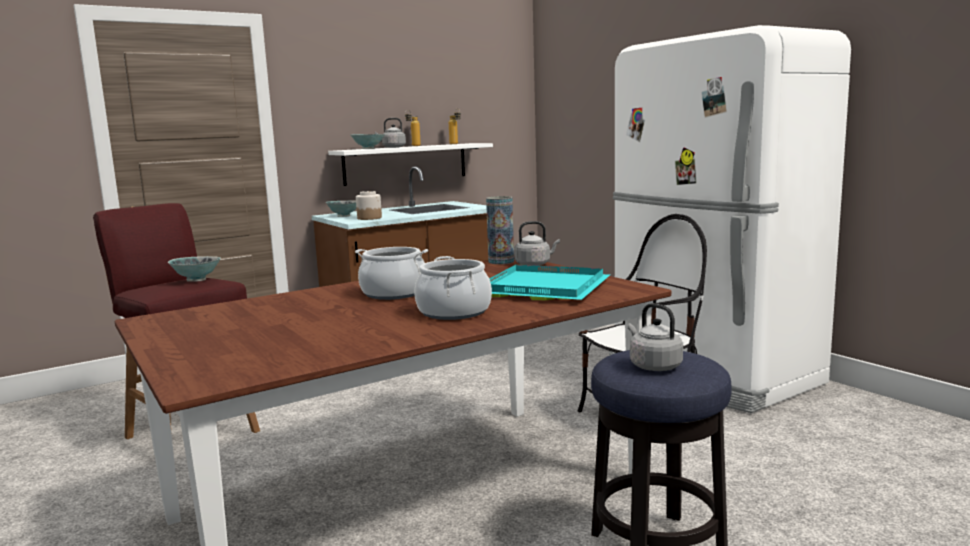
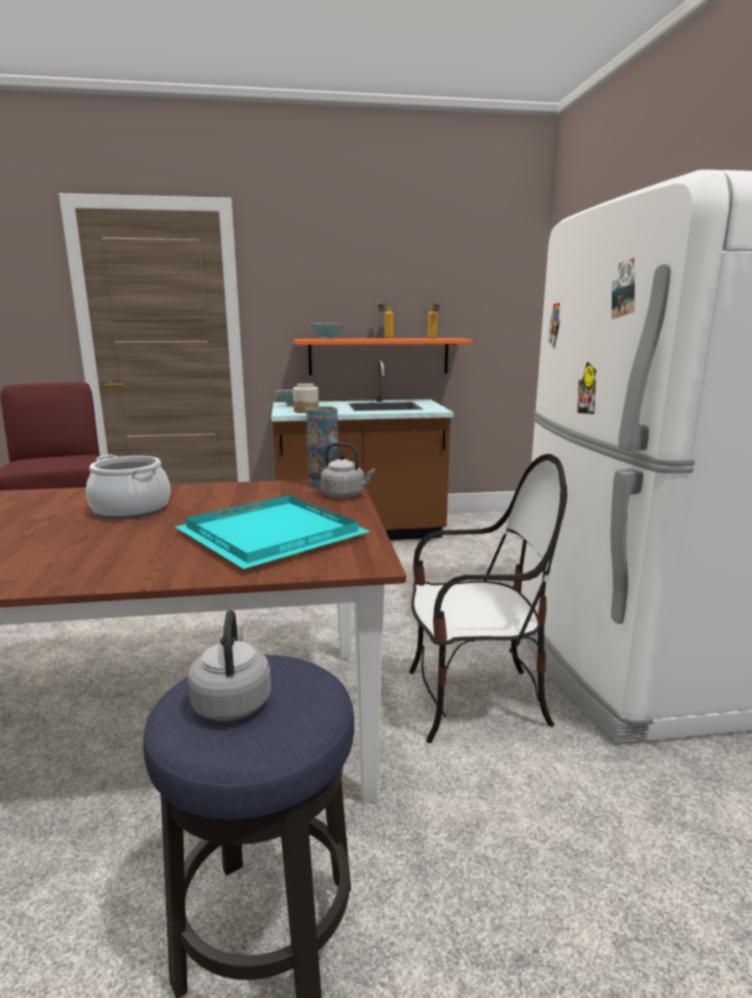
camera: 25 degrees right, 5 degrees up
(196, 280) = (63, 459): bowl -> none
(392, 147) = (359, 338): grey kettle -> none
(406, 163) = (379, 356): white shelf -> orange shelf
(453, 312) = (108, 552): cooking pot -> none

